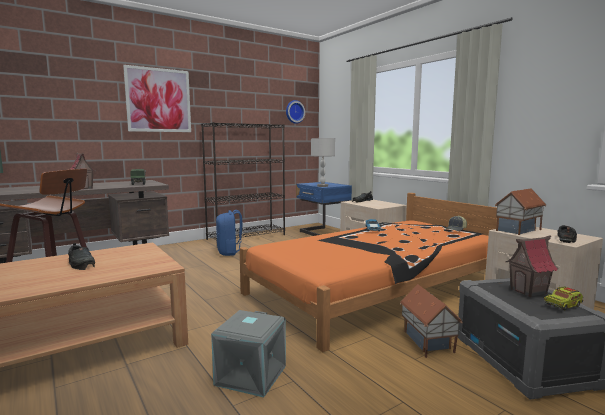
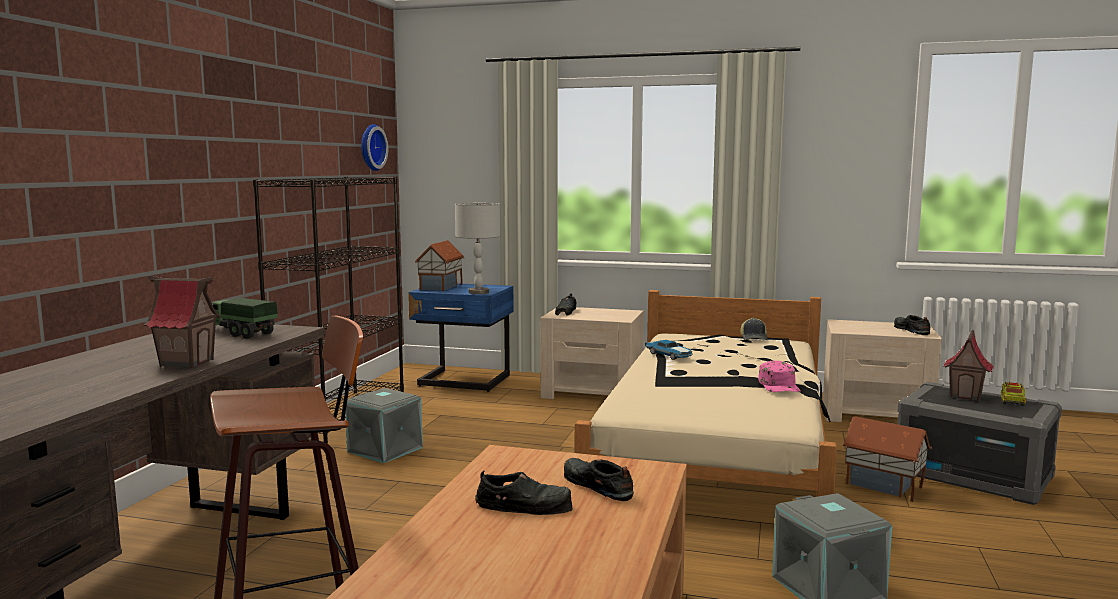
camera: 40 degrees left, 0 degrees up
(124, 265) = (596, 486): none -> black shoe
(158, 100) = (179, 128): picture -> none
(230, 252) = (386, 449): blue backpack -> grey storage box
(378, 288) = (716, 443): orange bed -> beige bed
(382, 253) = (779, 385): none -> pink cap
(519, 230) = (854, 328): toy house -> toy house (442, 287)

